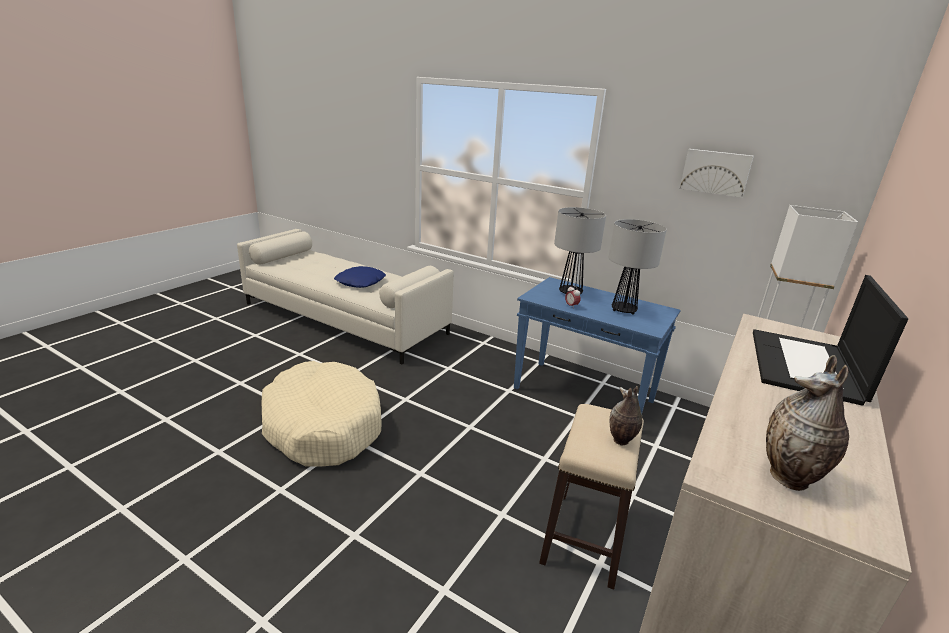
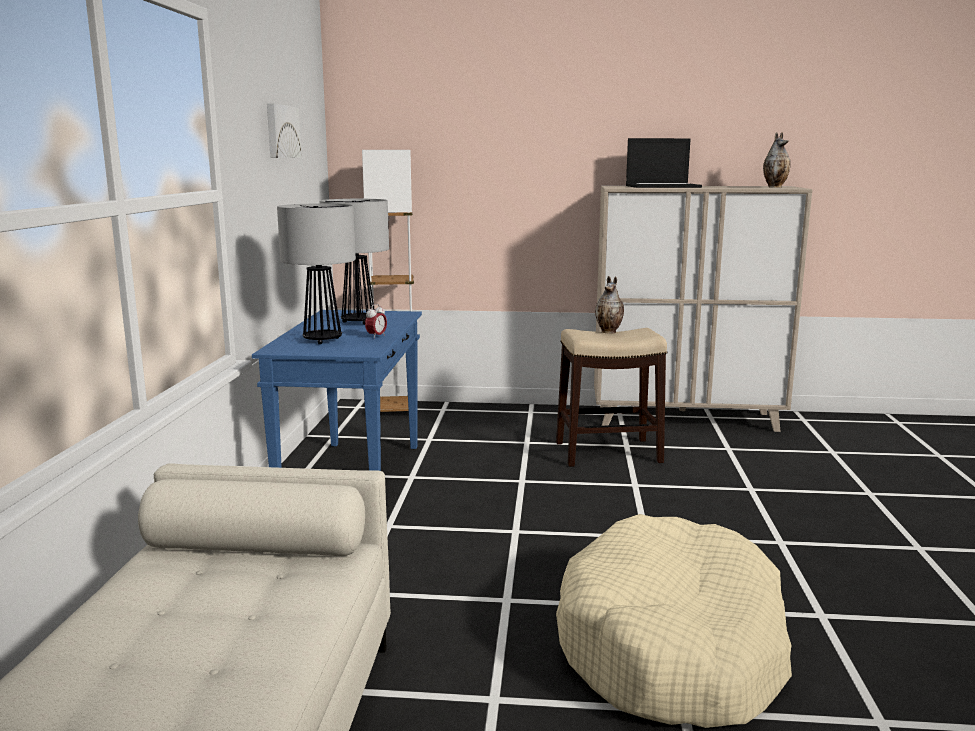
camera: 115 degrees left, 10 degrees down
(361, 282) = (189, 651): blue pillow -> none

